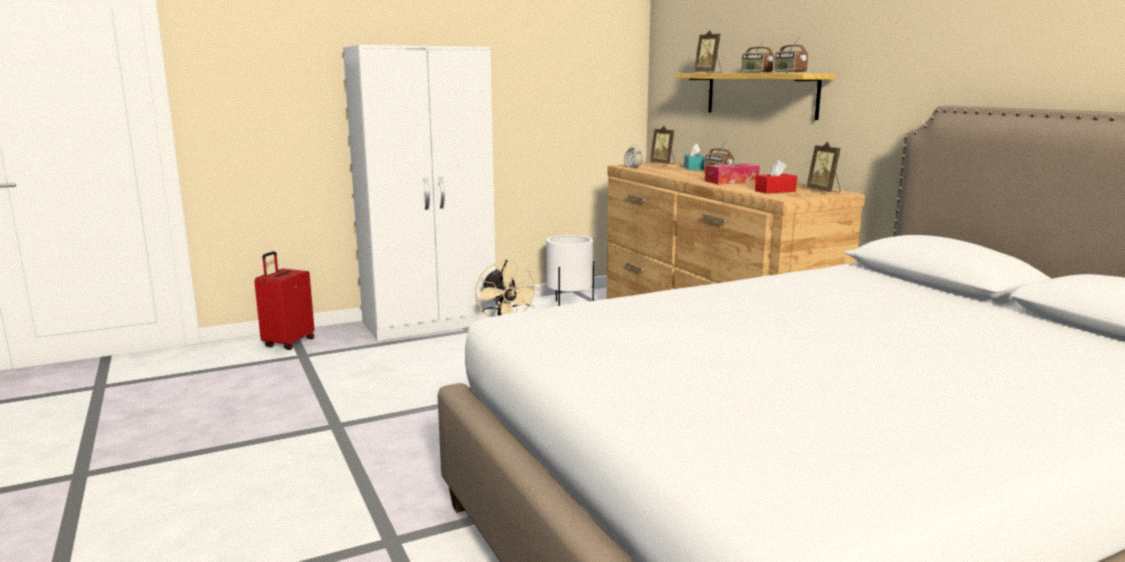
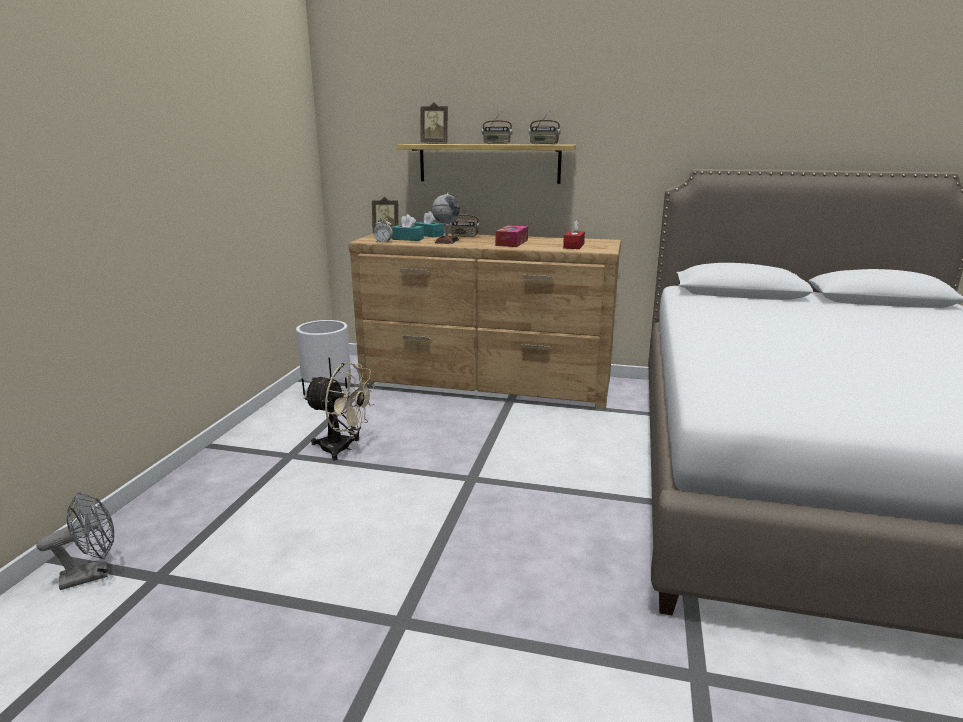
camera: 50 degrees left, 5 degrees up
(288, 343) = (93, 574): red suitcase -> grey fan
(430, 323) = (229, 466): white wardrobe -> none
(661, 168) = (408, 239): none -> turquoise tissue box
(683, 173) = (446, 241): none -> globe
(824, 191) = (595, 241): picture frame -> none

